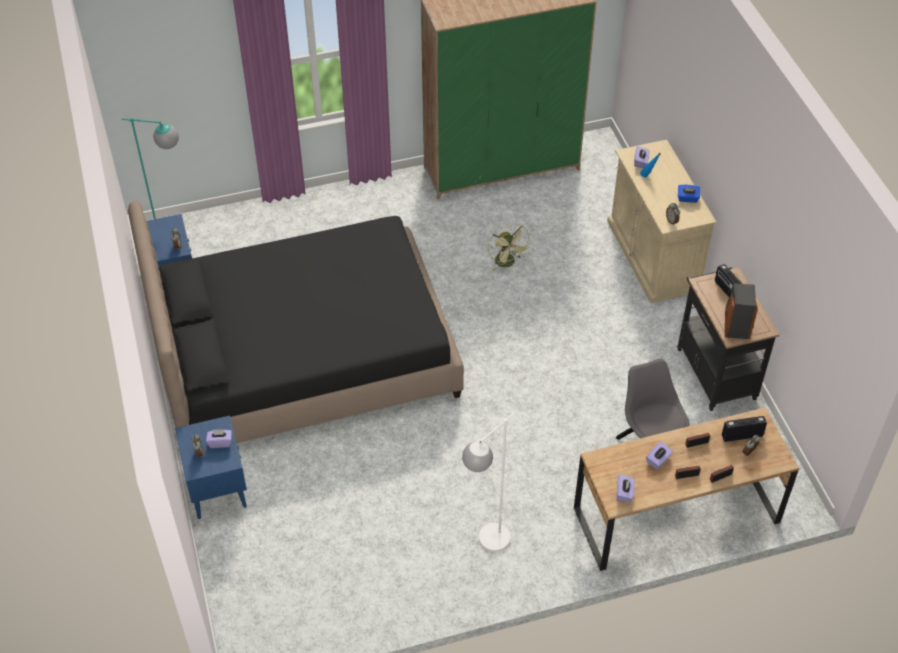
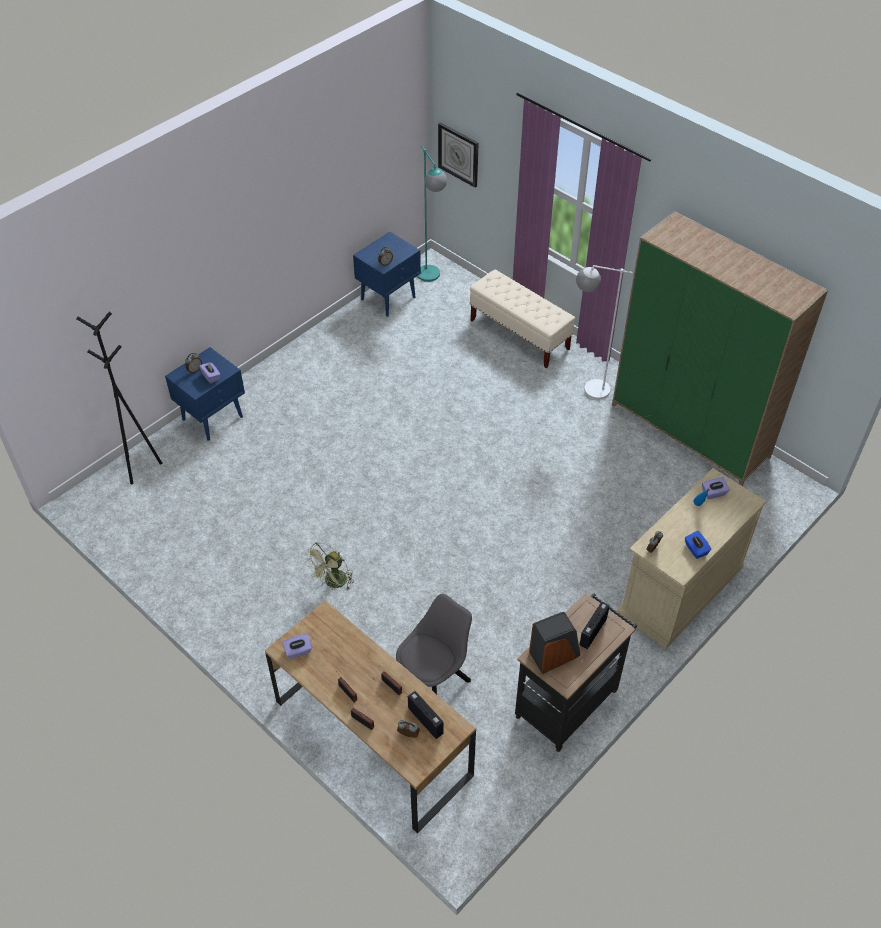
camera: 60 degrees right, 0 degrees up
(148, 104) = (458, 154): none -> wall clock
(238, 579) = (140, 468): none -> black clothes rack
(304, 356) = (373, 404): black bed -> none
(305, 216) = (519, 335): none -> beige bench
(486, 545) = (257, 607): white floor lamp -> white floor lamp (587, 388)
(507, 263) = (577, 486): green fan -> green fan (333, 583)
(658, 460) = (352, 663): purple tissue box -> none

